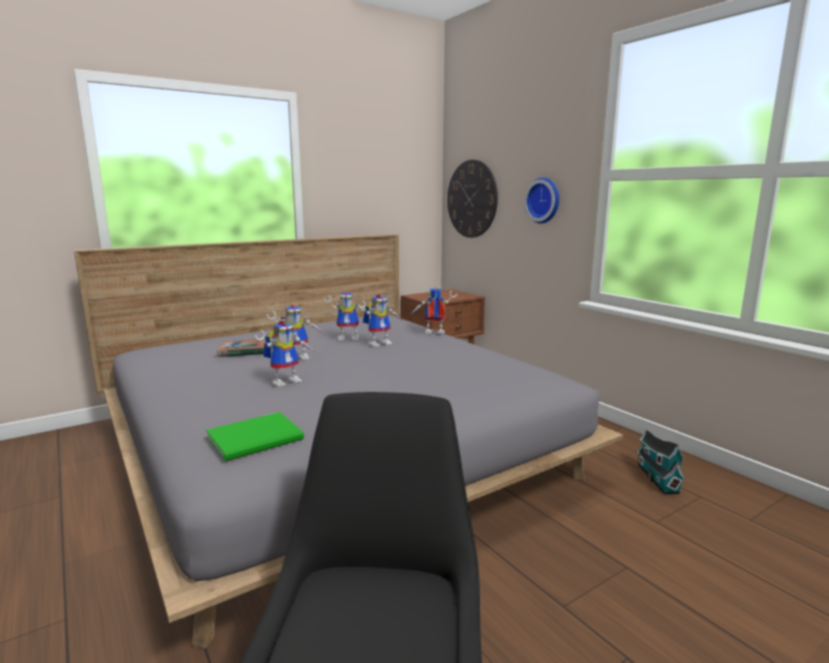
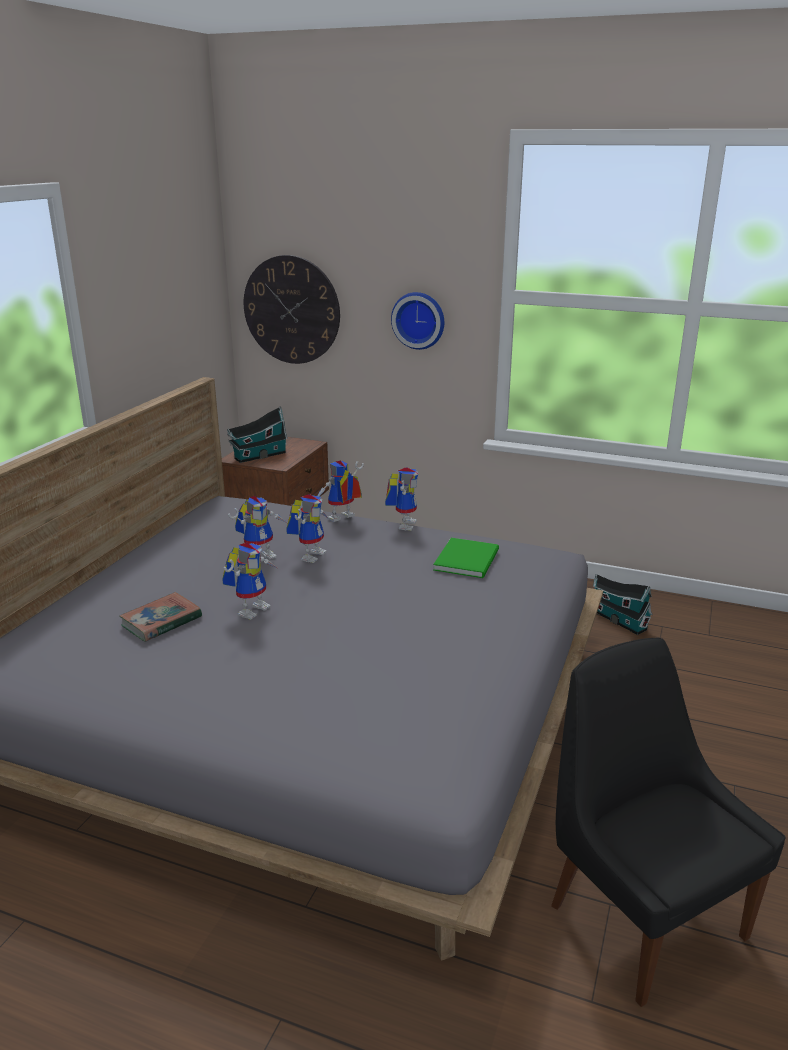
camera: 35 degrees left, 10 degrees up
(258, 438) = (407, 731): green book -> green book (469, 559)
(286, 381) = (304, 648): toy robot -> toy robot (403, 524)
(428, 296) = (258, 456): none -> toy house

